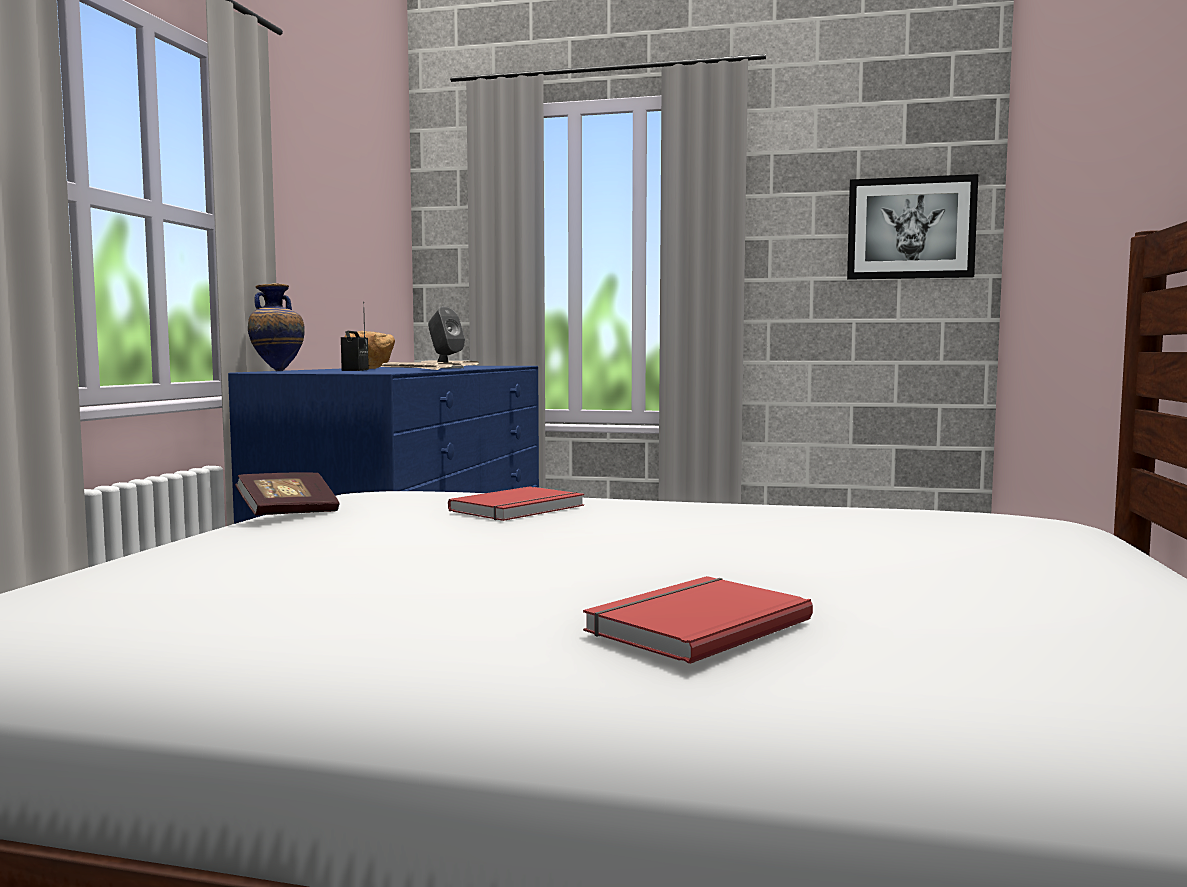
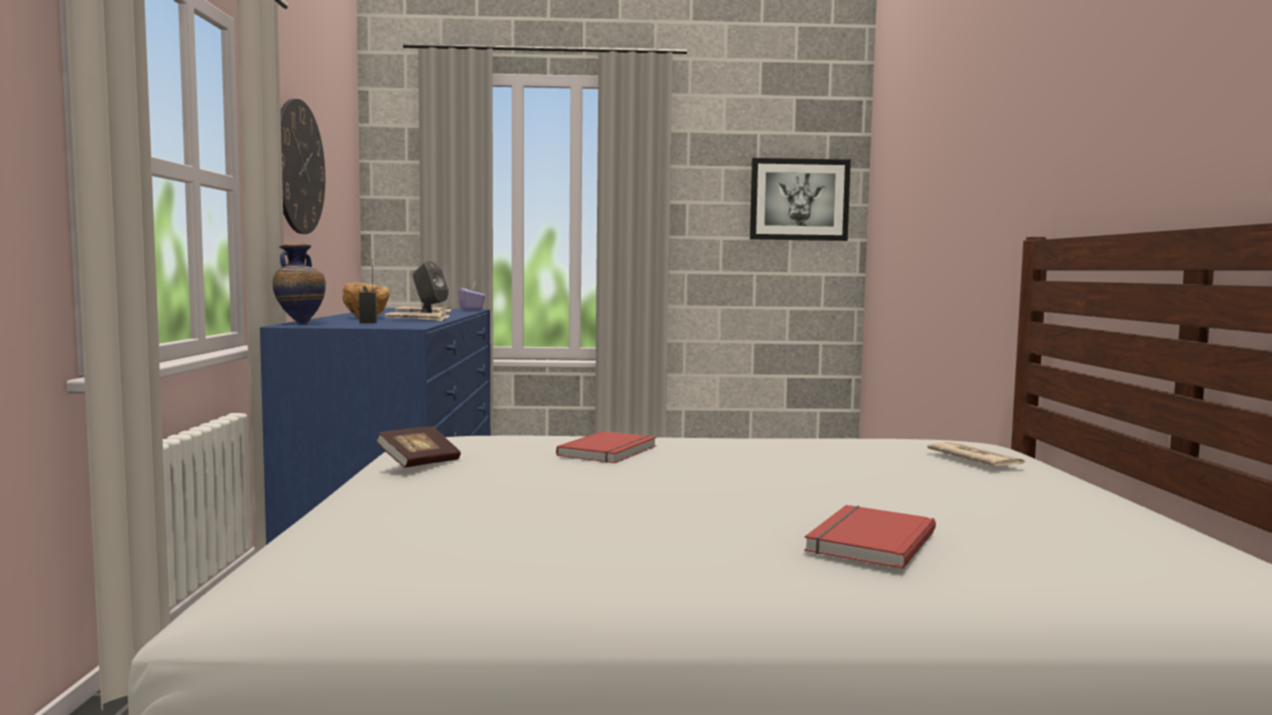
camera: 15 degrees left, 0 degrees up
(316, 210) = (299, 167): none -> wall clock
(515, 365) = (471, 309): none -> purple tissue box
(1006, 535) = (975, 459): none -> newspaper

